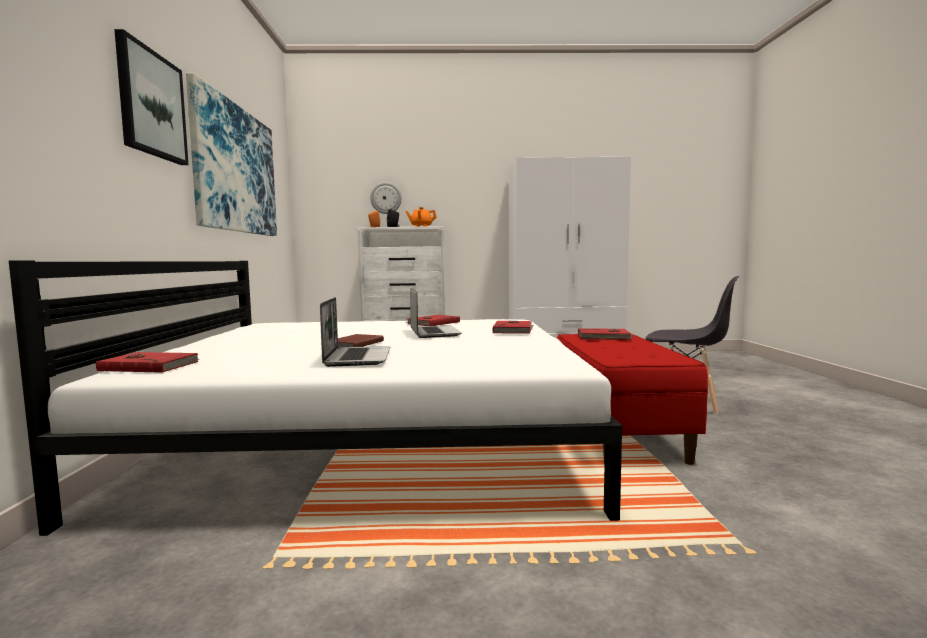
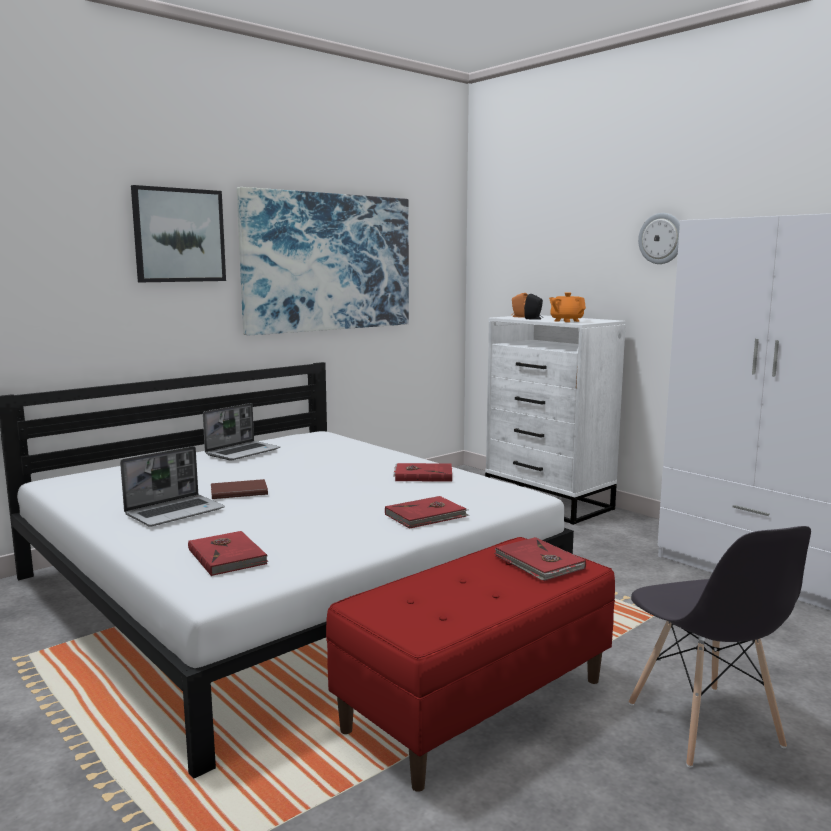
camera: 50 degrees right, 5 degrees up
(149, 366) = (89, 477): red book -> red book (228, 556)
(386, 198) = (560, 270): wall clock -> wall clock (661, 238)
(433, 333) = (351, 494): laptop -> laptop (243, 452)

